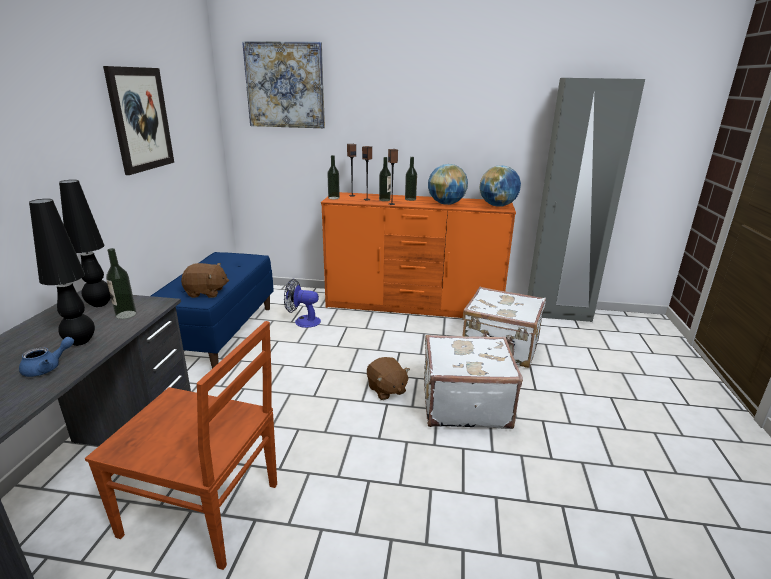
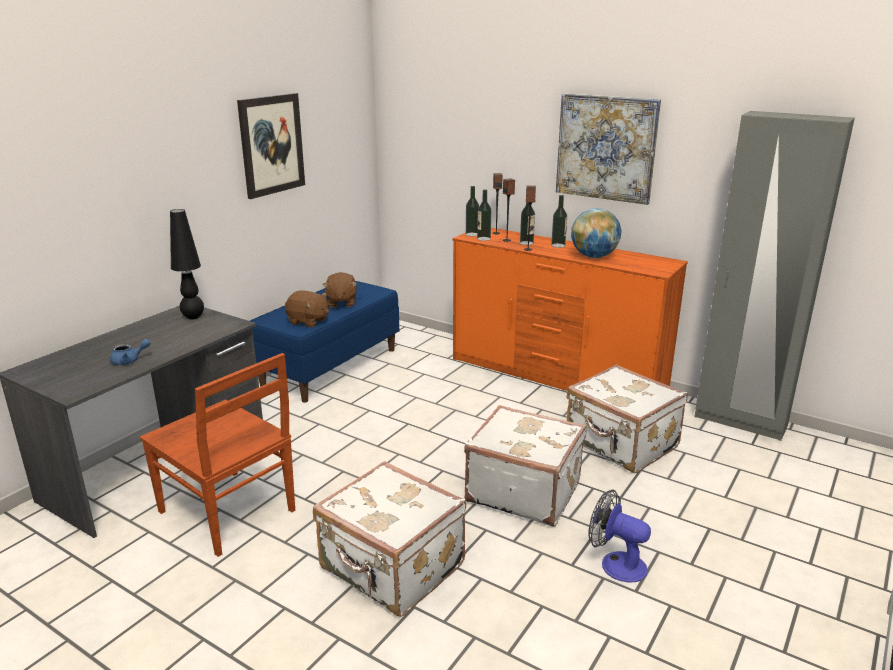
camera: 25 degrees right, 0 degrees up
(81, 342) = (161, 346): black table lamp -> none
(126, 314) = (205, 329): bottle -> bottle (483, 238)
(285, 85) = (439, 102): picture -> picture (606, 148)
(303, 321) = (418, 370): fan -> fan (615, 563)
(386, 390) = (452, 457): brown plush toy -> brown plush toy (341, 302)
(413, 516) = (391, 568): none -> white suitcase
(498, 206) = (656, 267): globe -> none

